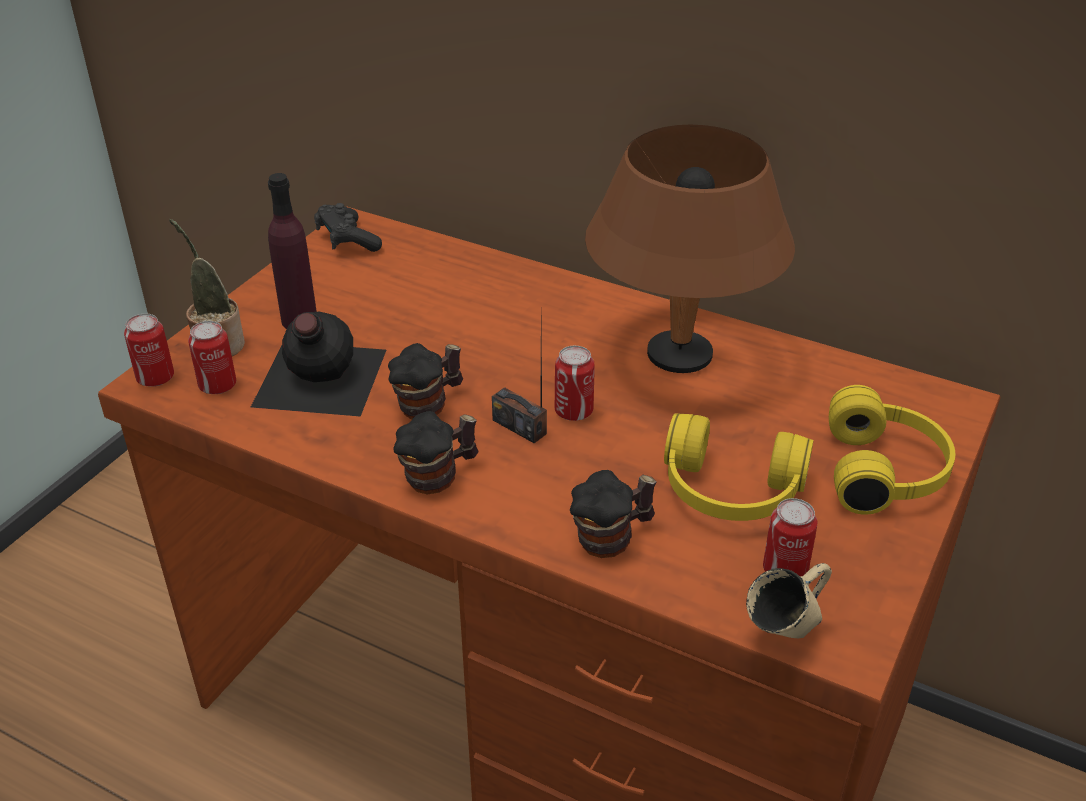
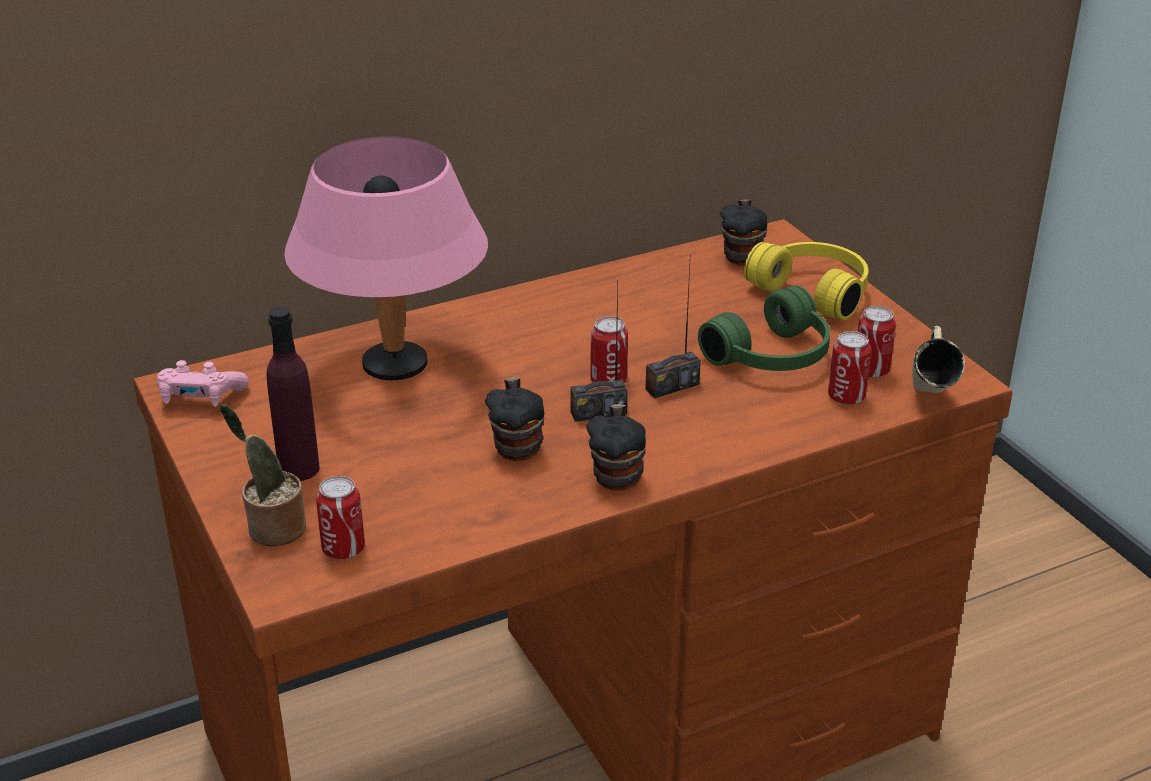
camera: 55 degrees left, 5 degrees down
(155, 378) = (280, 583): can -> can (846, 397)
(318, 378) = (406, 488): black bottle -> none
(347, 240) = (200, 398): black game controller -> pink game controller
(477, 297) = (394, 365): none -> pink table lamp
(606, 450) = (672, 386): none -> radio
(612, 538) = (772, 423): mug -> mug (742, 254)
(680, 357) = (598, 310): brown table lamp -> none
(729, 493) = (774, 357): yellow headphones -> green headphones

